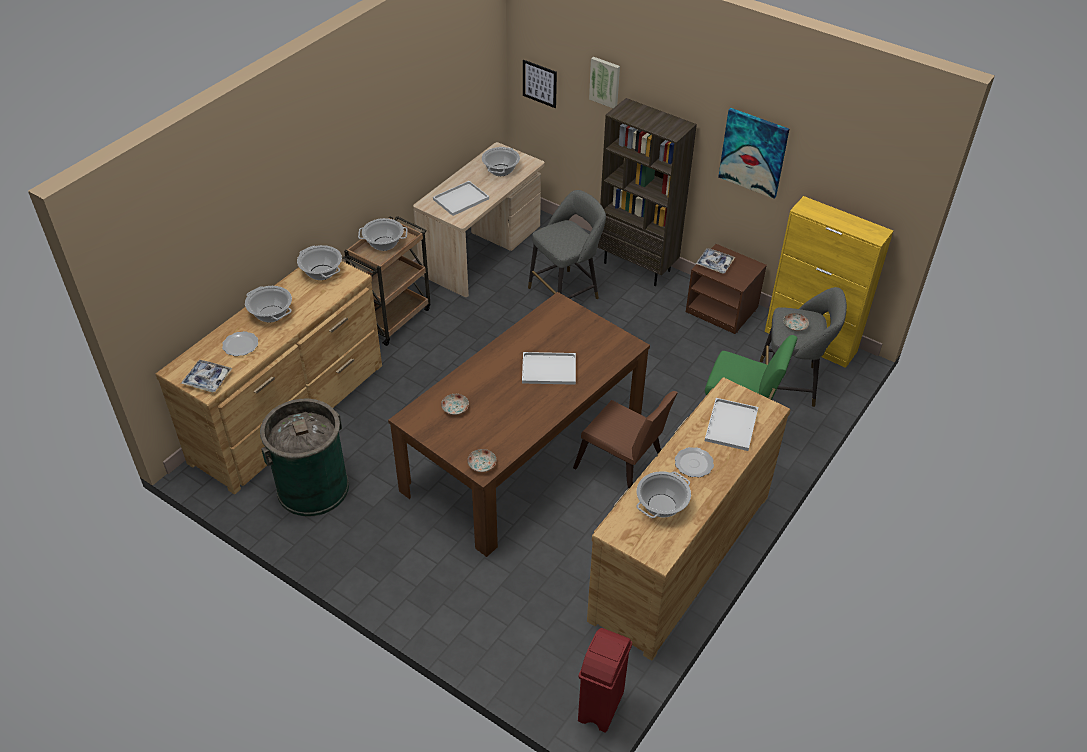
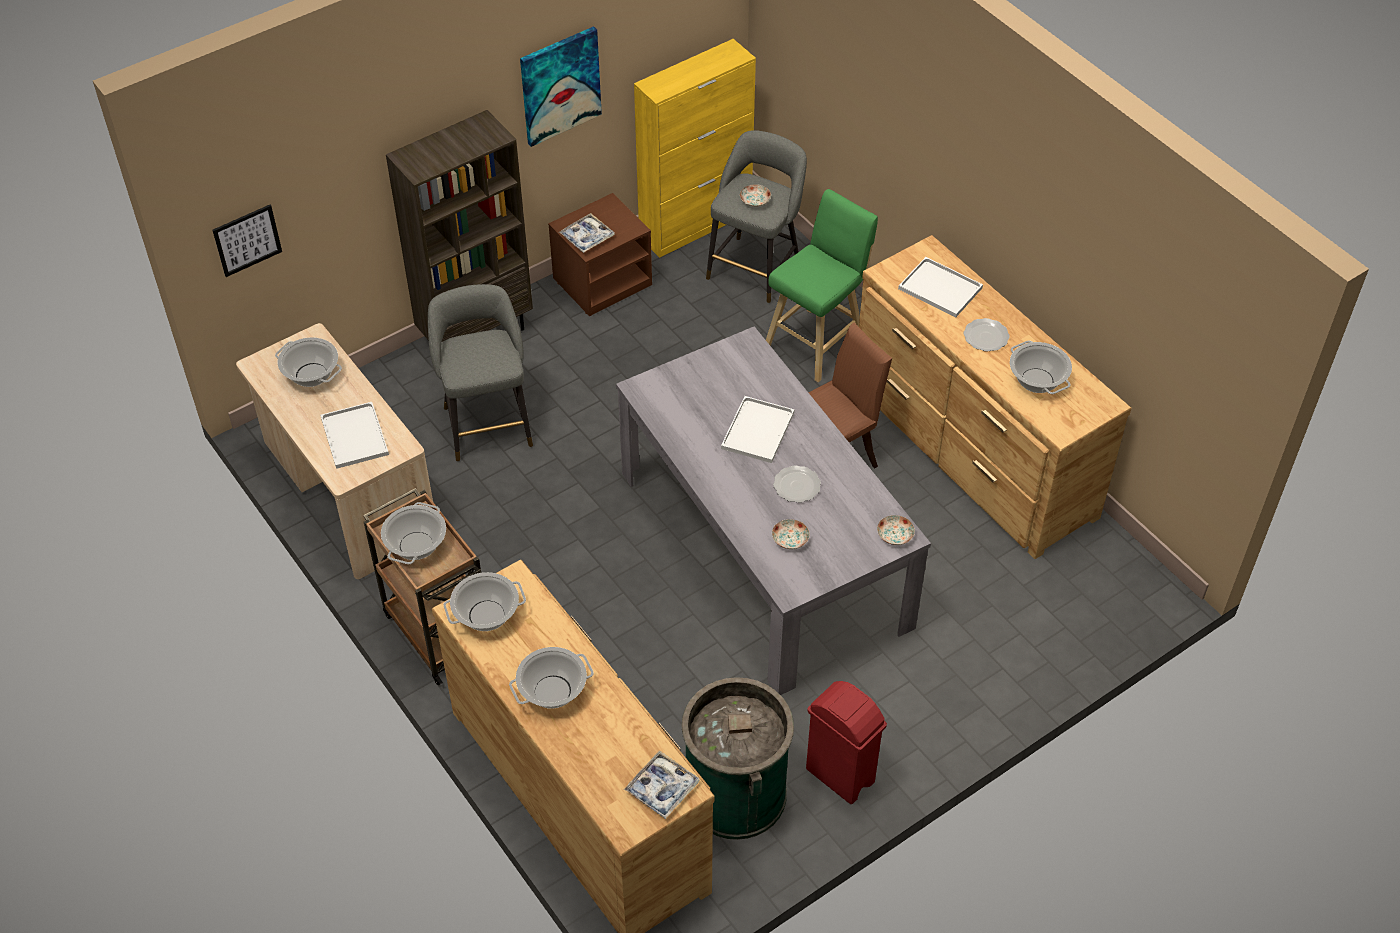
camera: 70 degrees left, 5 degrees up
(240, 345) = (604, 739): plate -> plate (796, 486)
(523, 453) = (764, 548): brown dining table -> grey dining table
(600, 707) = (1145, 579): red trash can -> red trash can (840, 776)
(605, 82) = (346, 159): picture -> none

